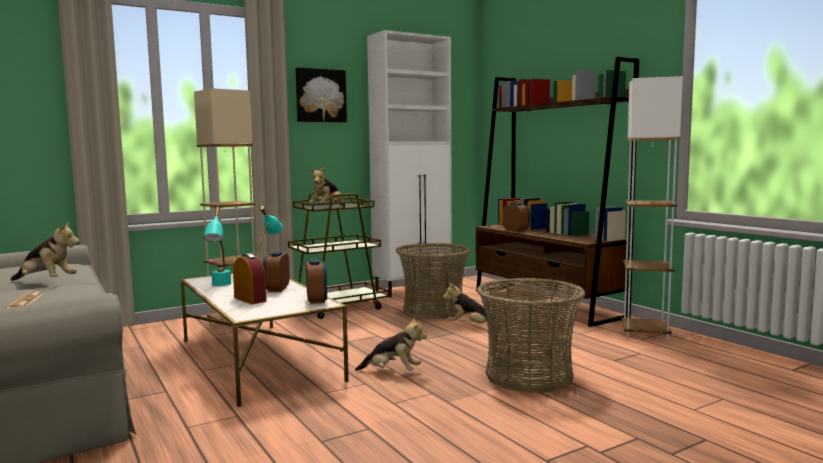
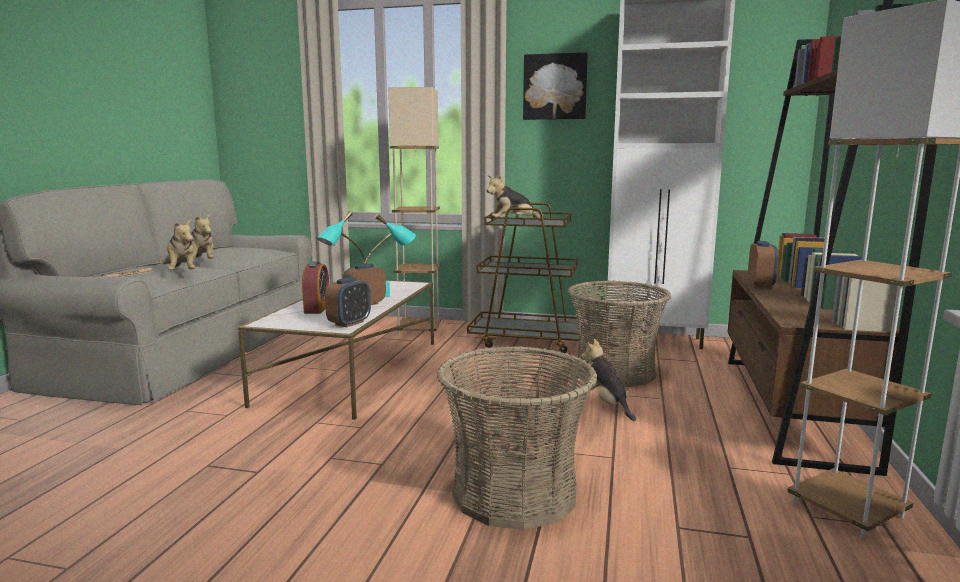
camera: 45 degrees right, 5 degrees up
(392, 372) = (407, 426): plush toy -> plush toy (181, 273)

